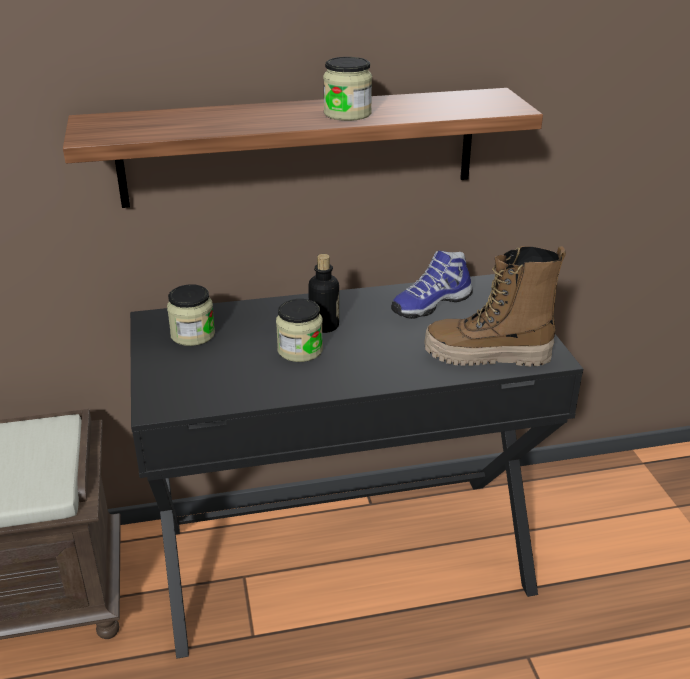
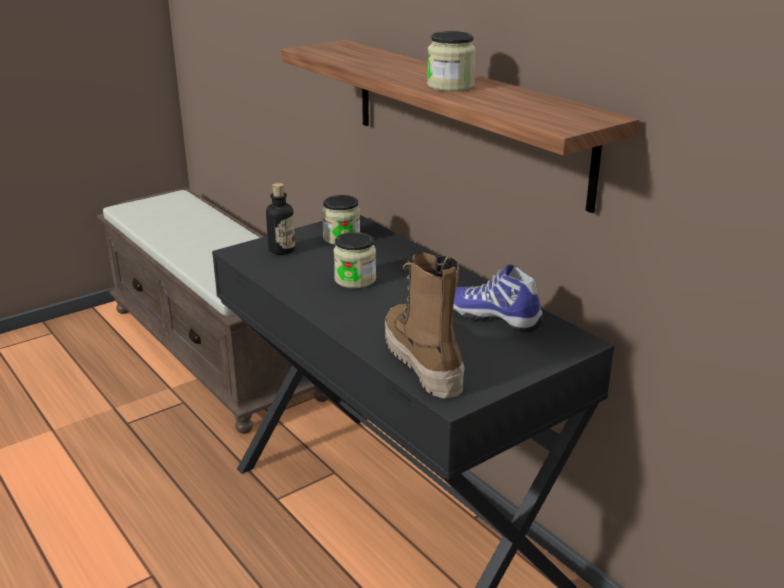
camera: 65 degrees right, 5 degrees down
(324, 326) = (403, 280): bottle -> bottle (282, 250)

